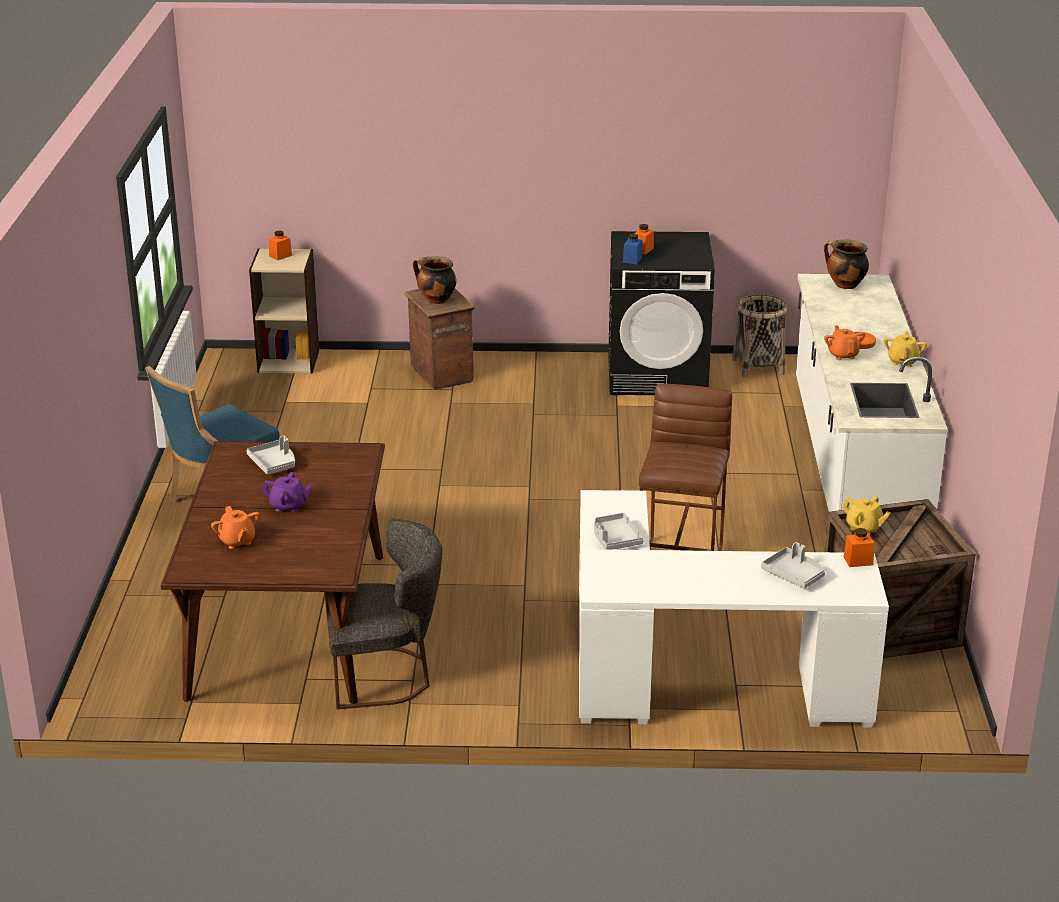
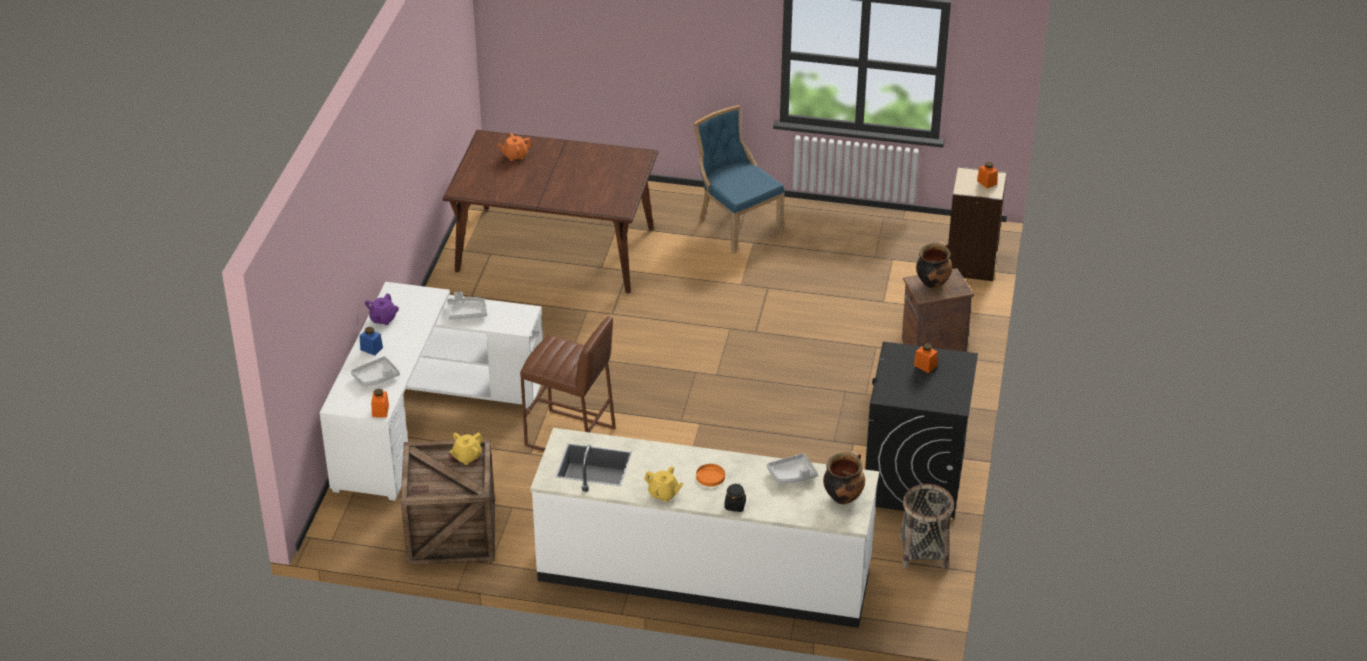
camera: 100 degrees right, 10 degrees up
(274, 463) = (614, 172): grey tray -> grey tray (792, 475)
(288, 506) = (552, 176): purple teapot -> purple teapot (383, 319)
(385, 676) = (480, 285): grey chair -> none
(632, 260) = (901, 355): blue jar -> blue jar (371, 349)
(843, 355) = (686, 459): orange teapot -> none
(893, 328) = (735, 505): none -> black jar

